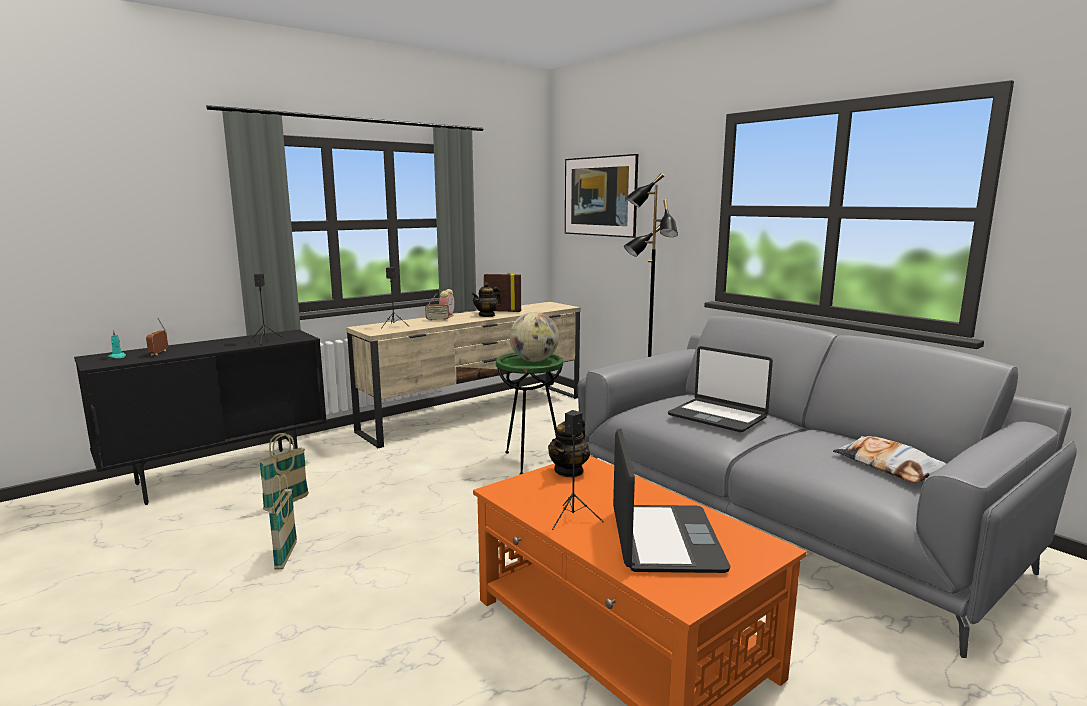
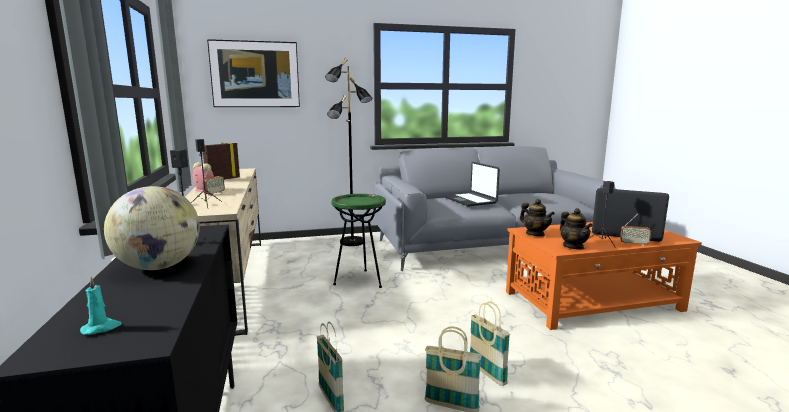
camera: 65 degrees left, 0 degrees up
(159, 353) = (138, 297): radio -> radio (634, 244)
(349, 567) = (487, 373): none -> basket
(487, 315) = (229, 183): teapot -> teapot (573, 246)
(534, 361) = (358, 199): globe -> globe (159, 267)
(718, 416) = (470, 200): laptop -> laptop turned 90 degrees clockwise
(888, 466) = (549, 195): pillow -> none

